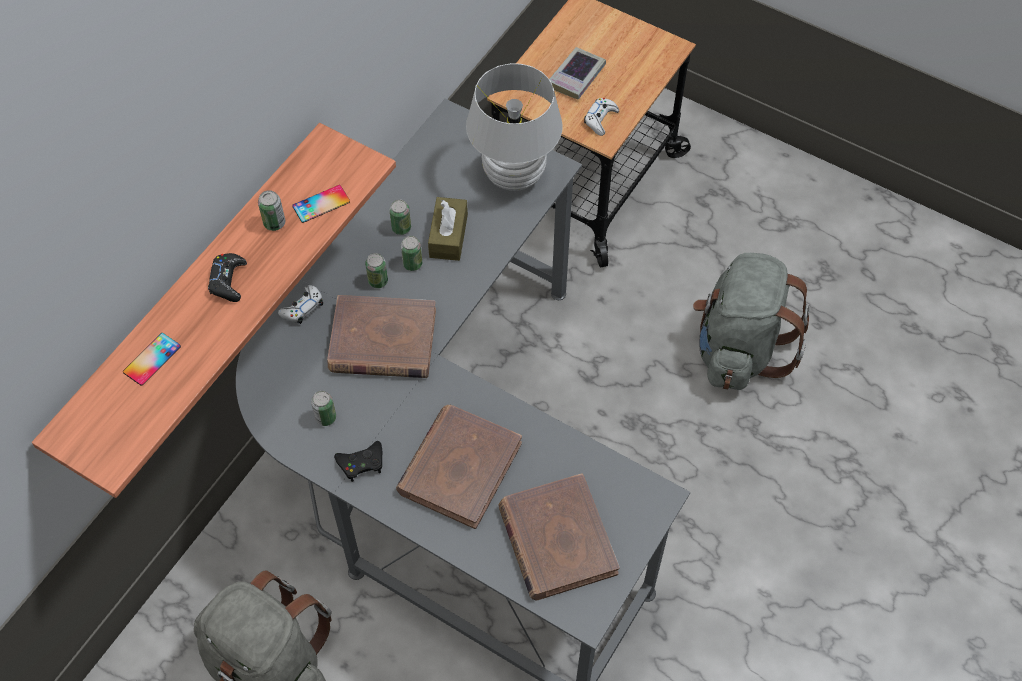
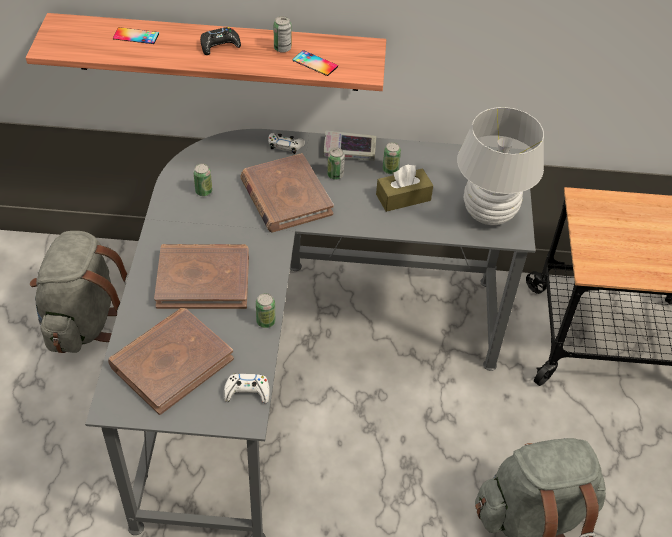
camera: 60 degrees right, 10 degrees down
(361, 463) = (177, 224): black game controller -> none
(412, 264) = (363, 187): can -> can (265, 321)
(576, 77) = (634, 231): book -> book (349, 150)
(600, 119) = (606, 262): white game controller -> white game controller (247, 392)

